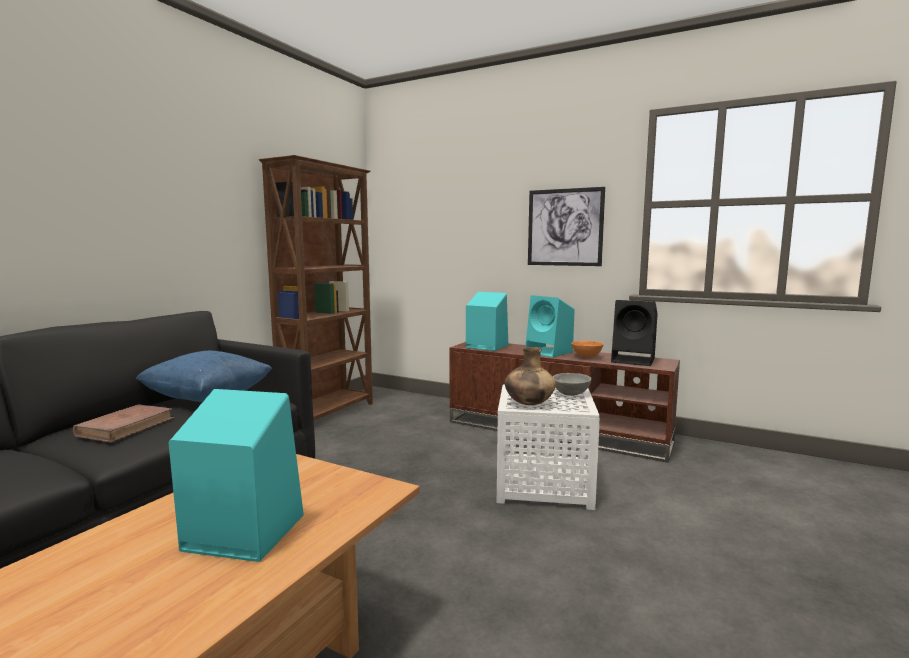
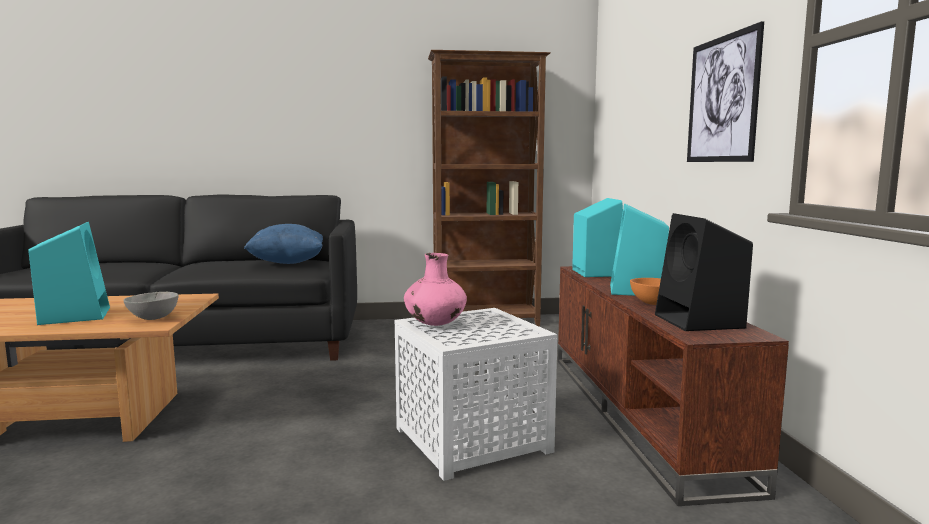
camera: 55 degrees right, 0 degrees up
(126, 427) = (212, 265): brown book -> none
(529, 404) = (435, 324): brown vase -> pink vase
(571, 394) = (506, 332): grey bowl -> grey bowl (152, 319)

